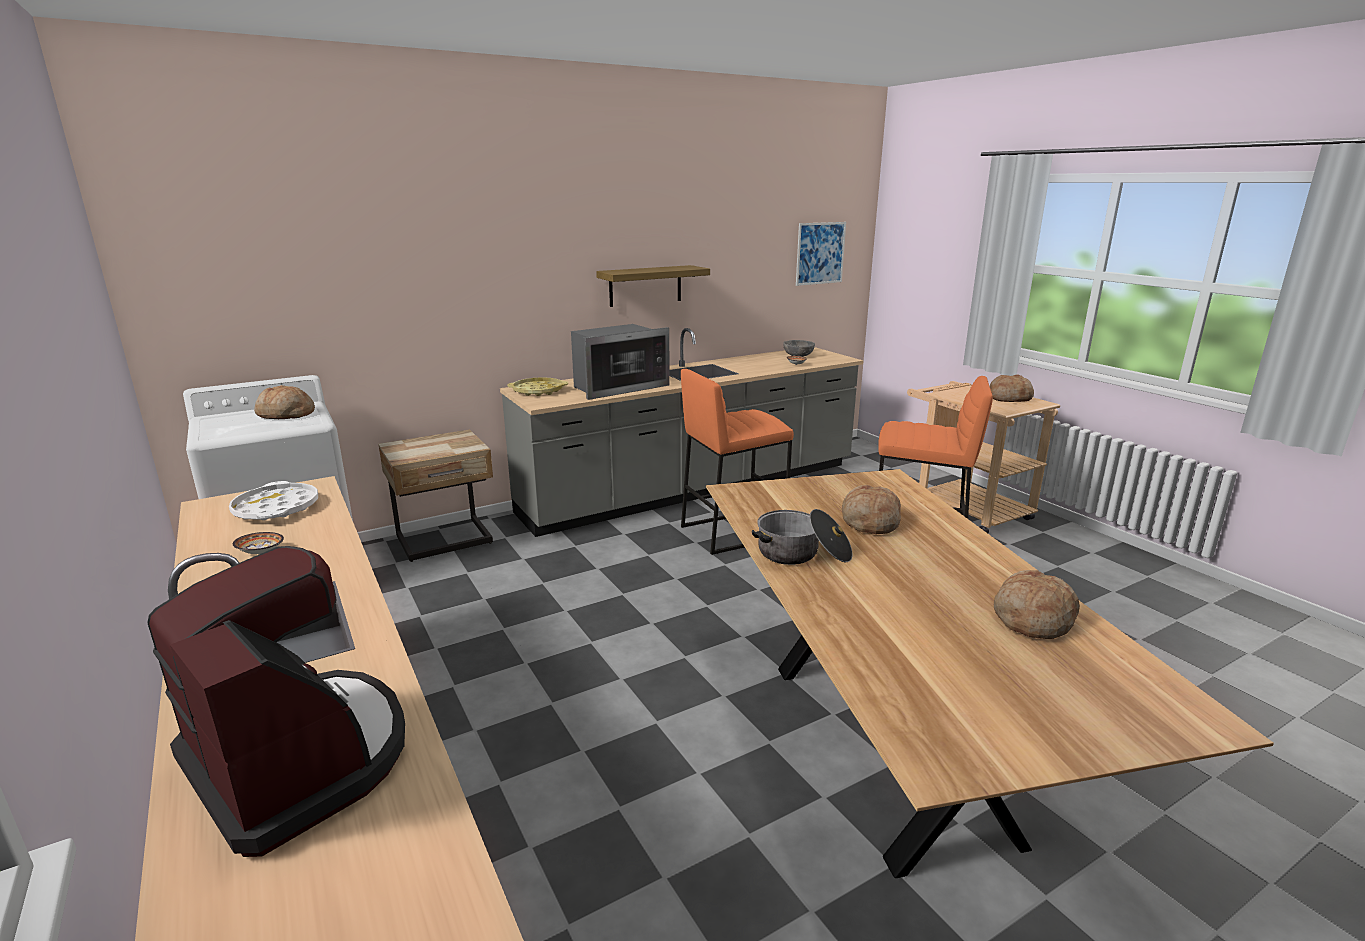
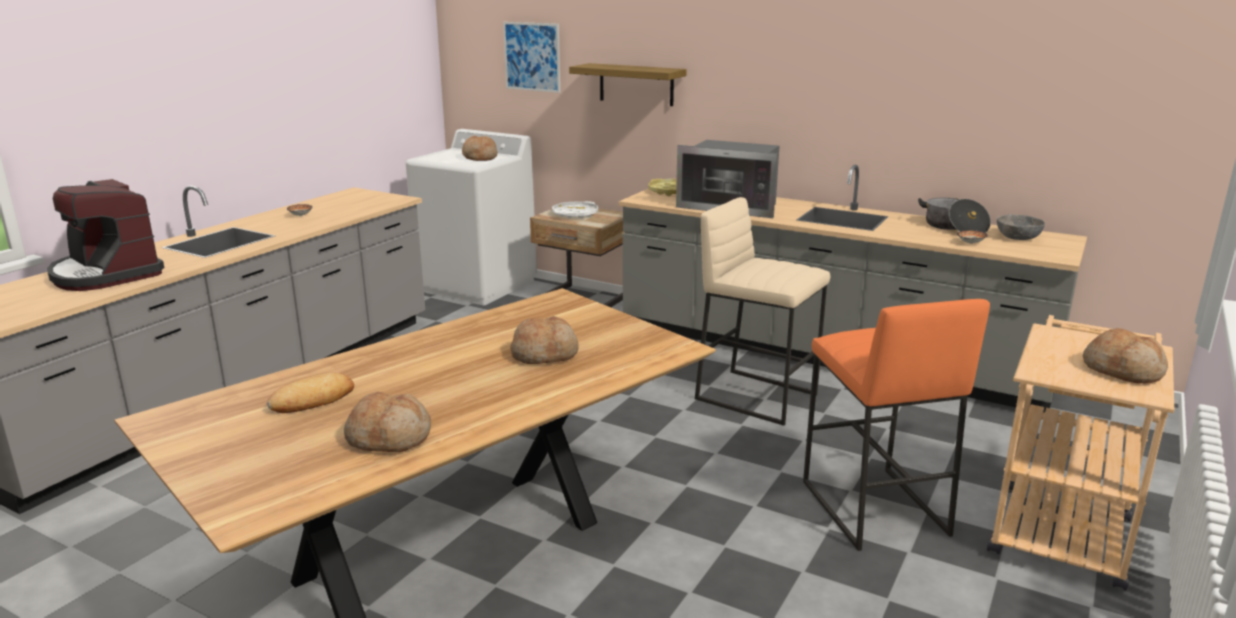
camera: 60 degrees right, 0 degrees up
(276, 509) = (360, 202): white tray -> white tray (575, 214)
(300, 759) = (106, 274): coffee machine -> coffee machine turned 120 degrees clockwise
(645, 286) = (826, 108): shelf -> shelf (636, 84)
(732, 531) = (757, 396): orange stool -> beige stool
(802, 554) = (449, 340): cooking pot -> cooking pot (953, 227)
(820, 253) = (1122, 101): picture -> picture (532, 57)
(921, 647) = (313, 400): none -> bread

